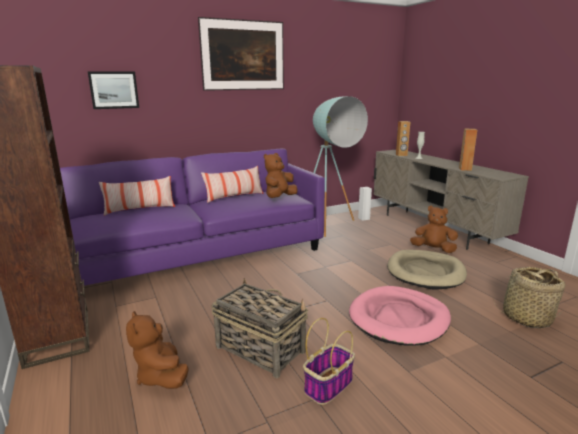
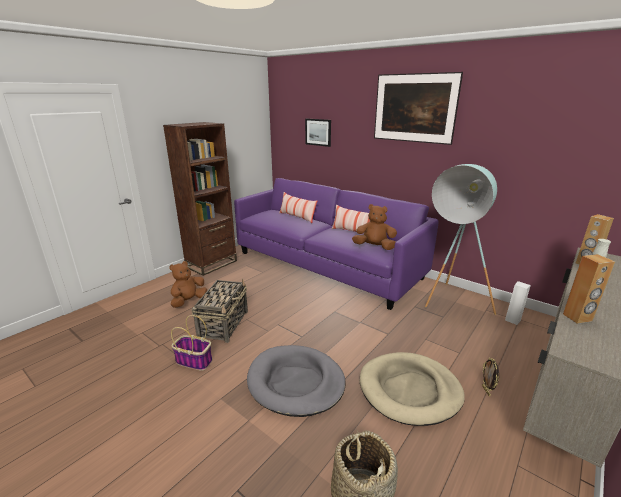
camera: 65 degrees right, 5 degrees up
(399, 319) = (296, 382): pink dog bed -> grey dog bed
(433, 249) = (486, 391): brown plush toy -> picture frame

